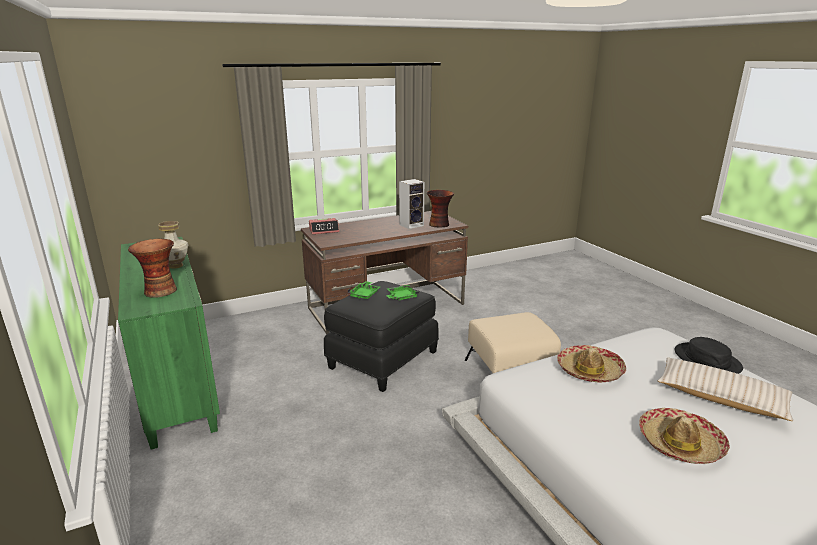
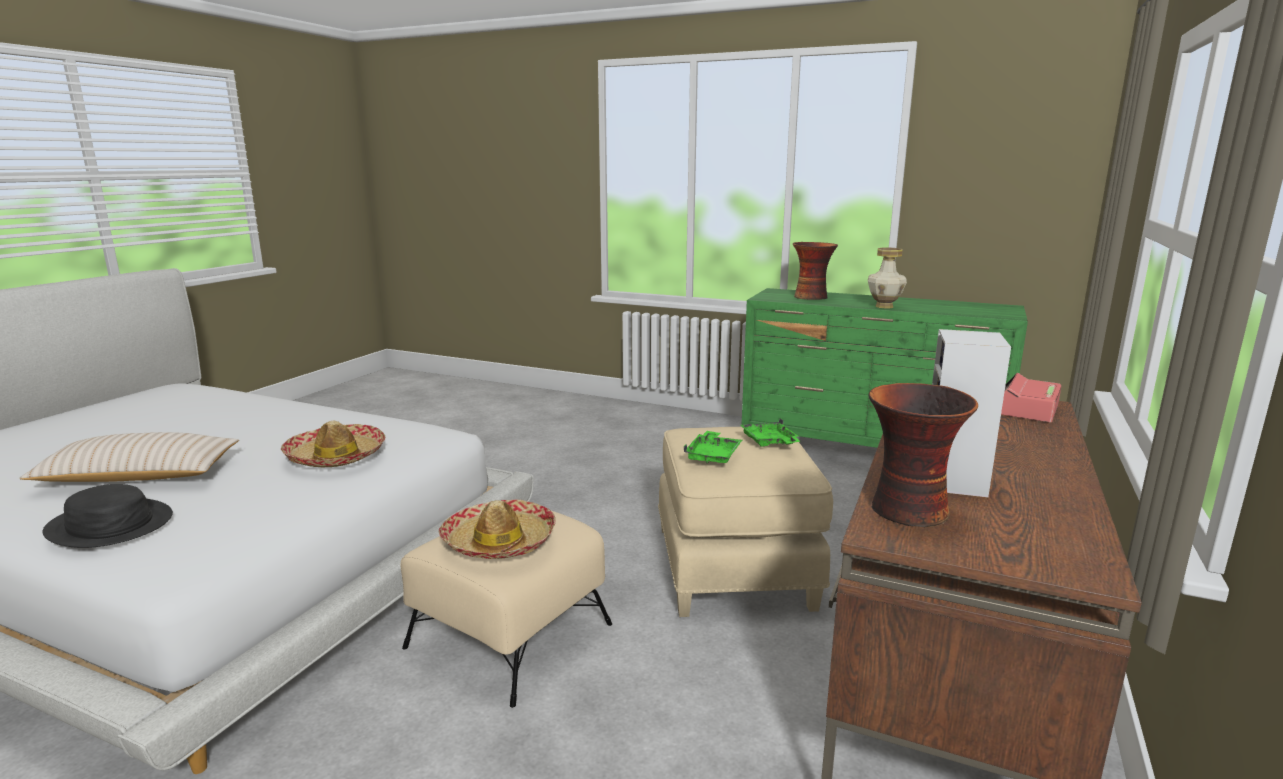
camera: 140 degrees right, 5 degrees down
(382, 359) = (736, 566): black ottoman -> beige ottoman
(679, 444) = (234, 426): hat -> hat (499, 542)

